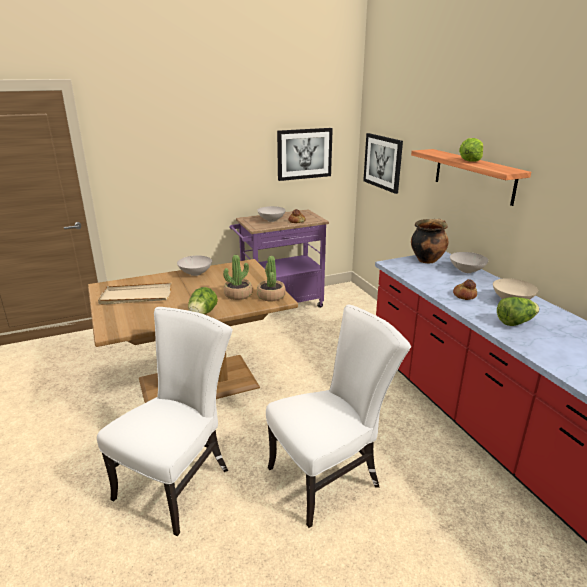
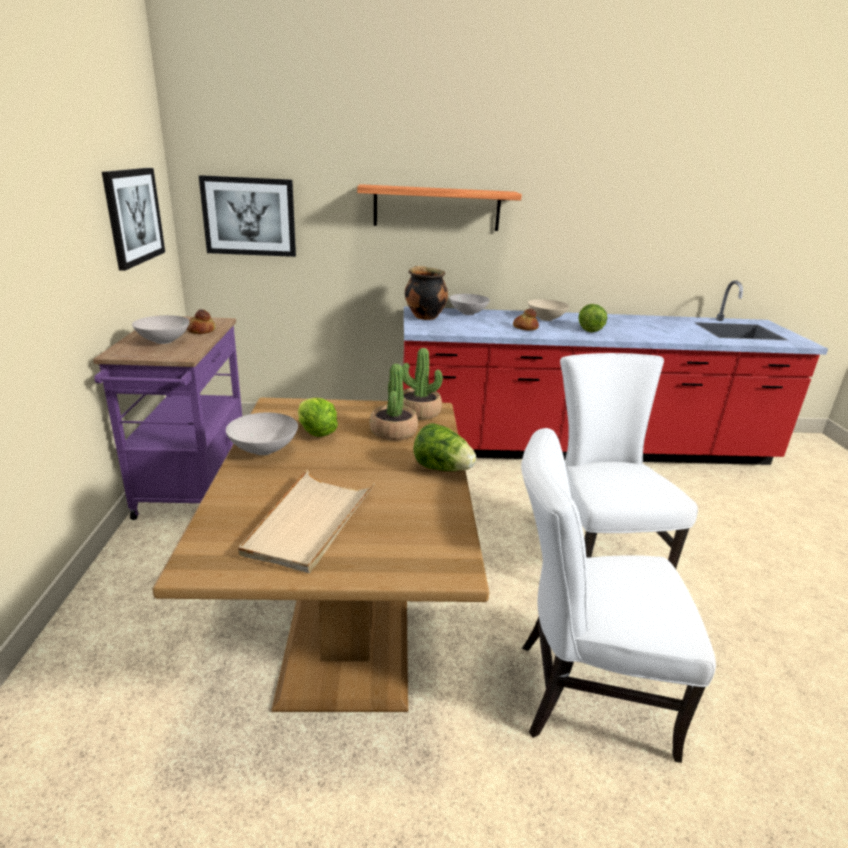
camera: 70 degrees left, 0 degrees up
(178, 480) = (582, 693): white chair -> white chair turned 45 degrees counterclockwise
(470, 161) = (449, 189): lettuce -> lettuce (316, 433)

